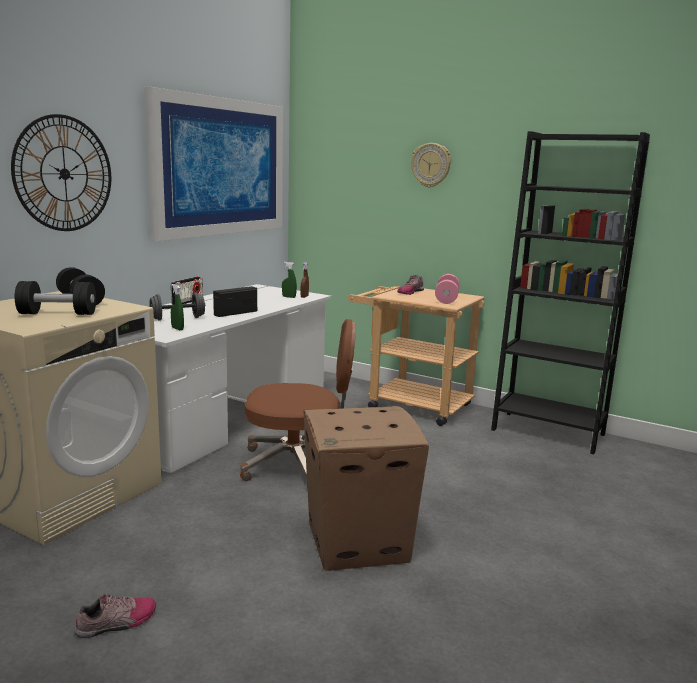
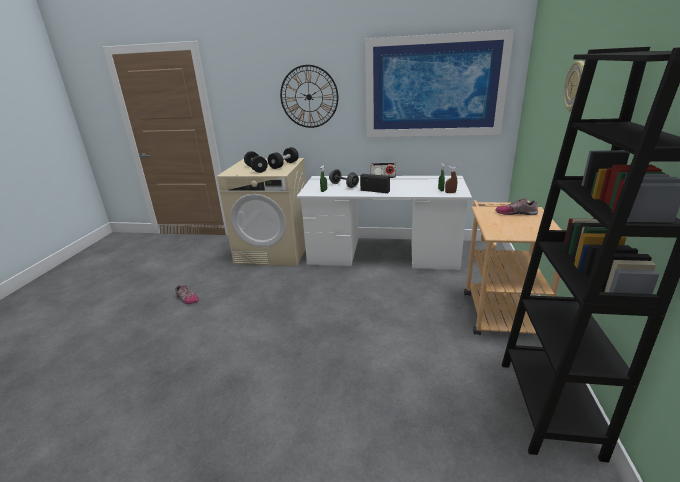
camera: 70 degrees right, 10 degrees up
(298, 465) = (348, 294): brown office chair -> none
(359, 542) = (272, 341): cardboard box -> none
(446, 299) = (517, 229): pink dumbbell -> none

